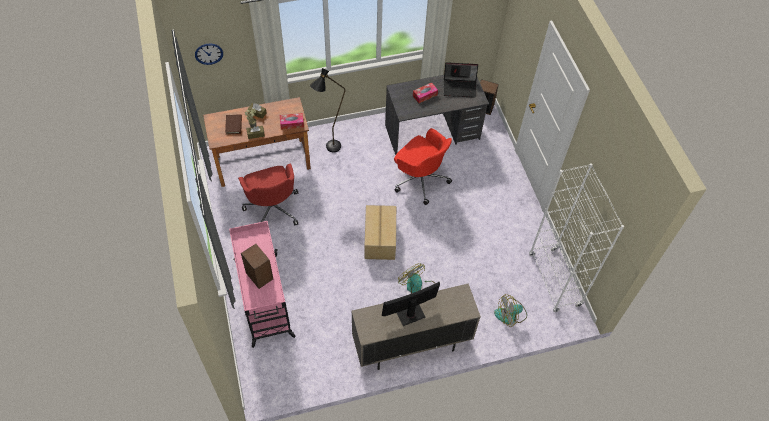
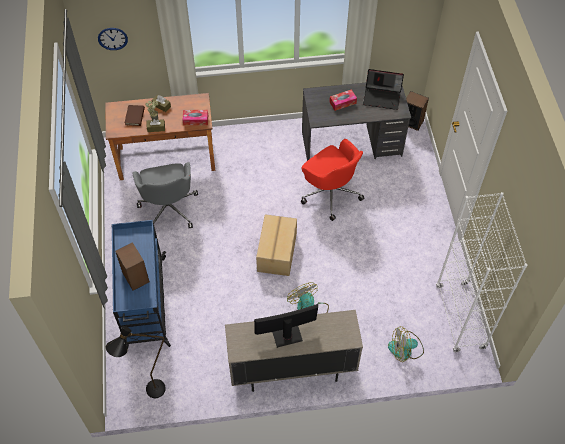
camera: 10 degrees right, 0 degrees up
(265, 300) = (145, 304): pink cart -> blue cart
(272, 208) = (169, 208): red office chair -> grey office chair
(330, 150) = (239, 152): black floor lamp -> black floor lamp (150, 394)

